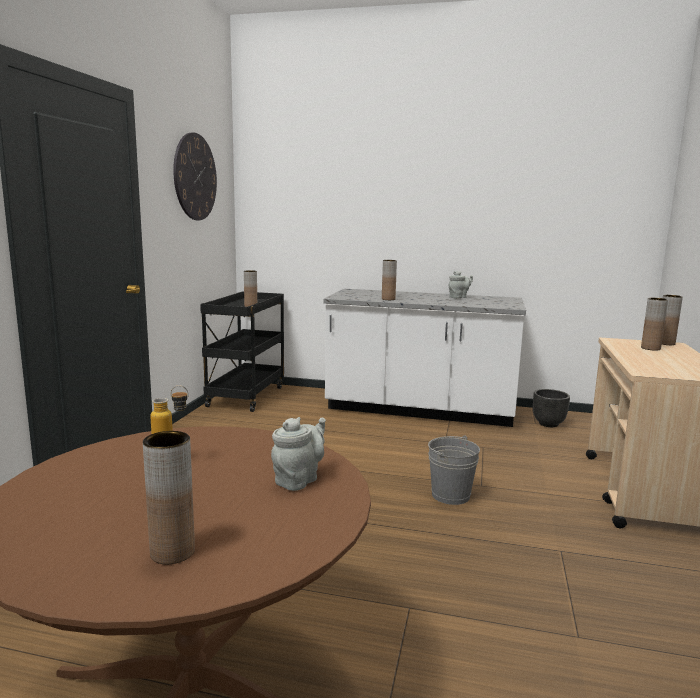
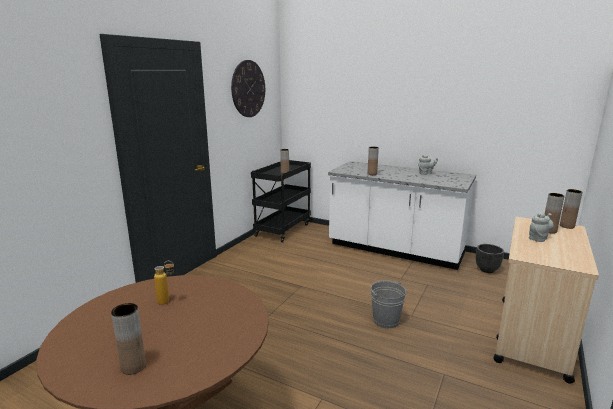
camera: 15 degrees right, 5 degrees up
(299, 480) = (228, 324): grey teapot -> grey teapot (538, 238)

